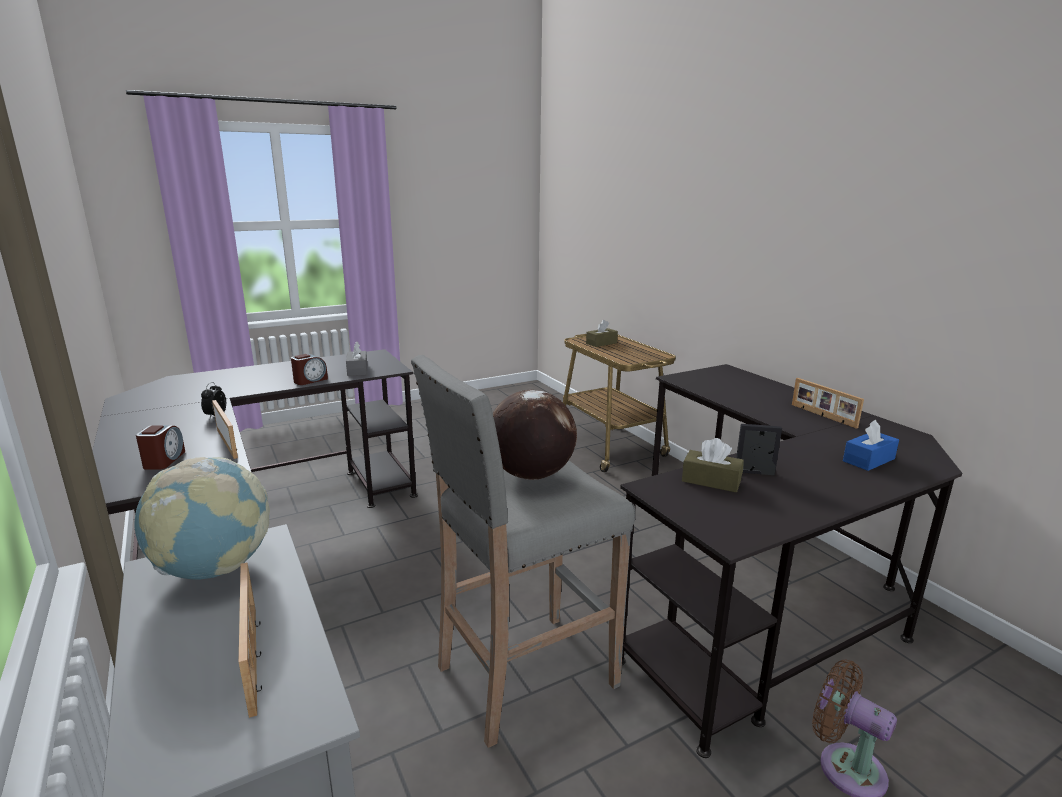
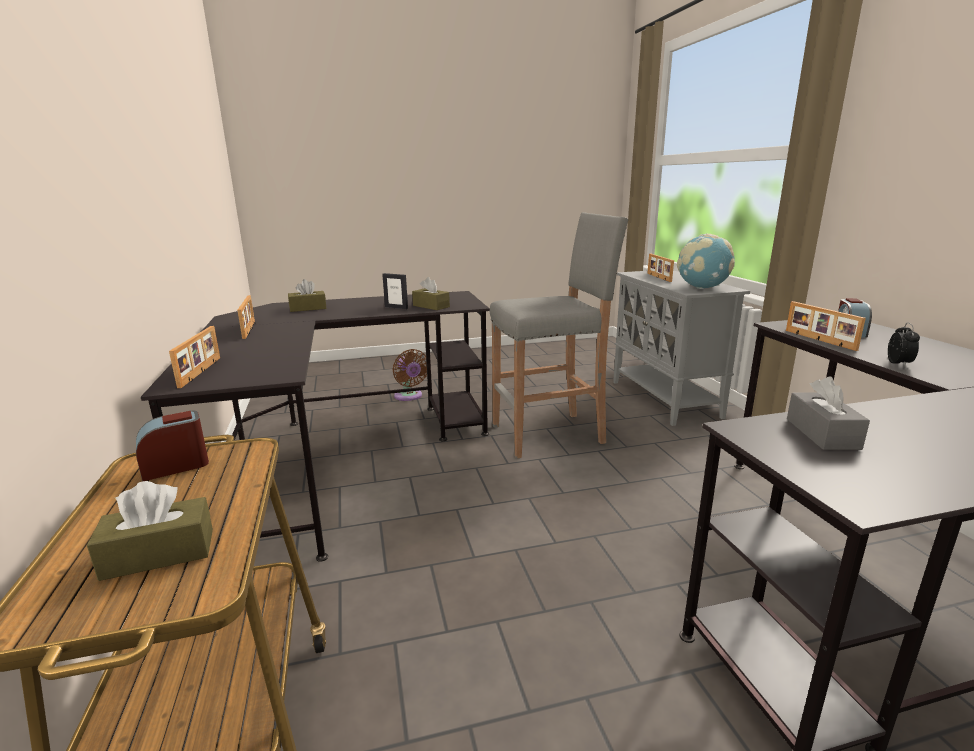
camera: 165 degrees left, 0 degrees up
(310, 380) = (877, 413): alarm clock -> alarm clock (176, 466)
(530, 475) = (546, 307): globe -> none
(735, 377) = (201, 372): none -> picture frame
(868, 460) = (308, 308): blue tissue box -> brown tissue box

